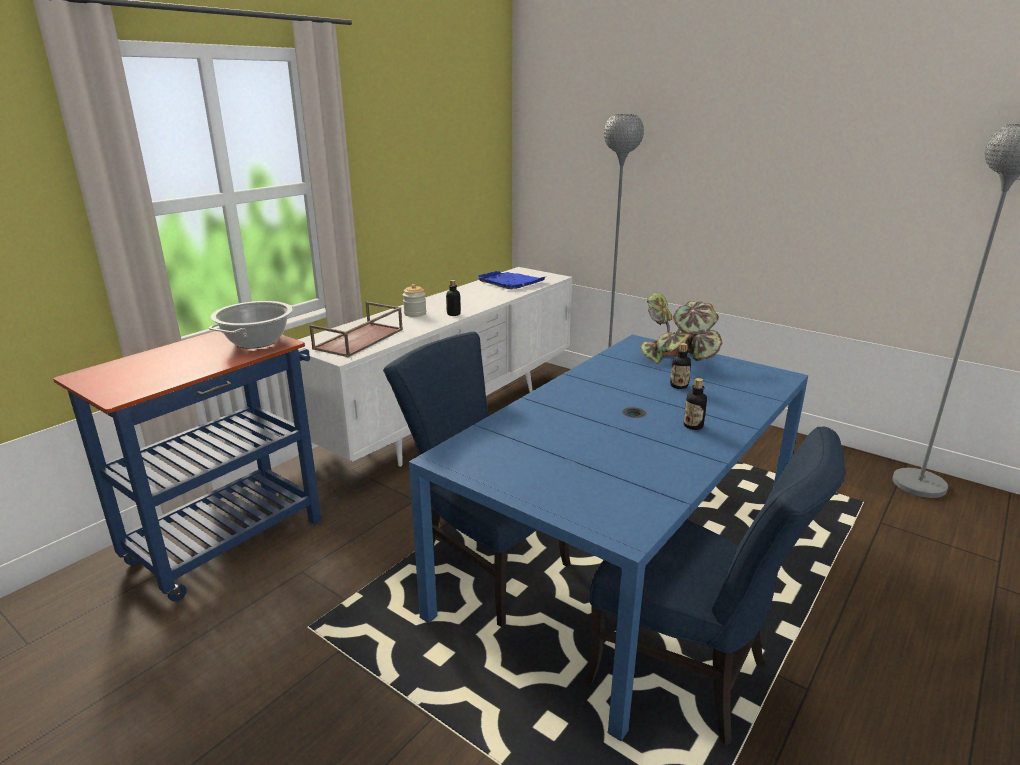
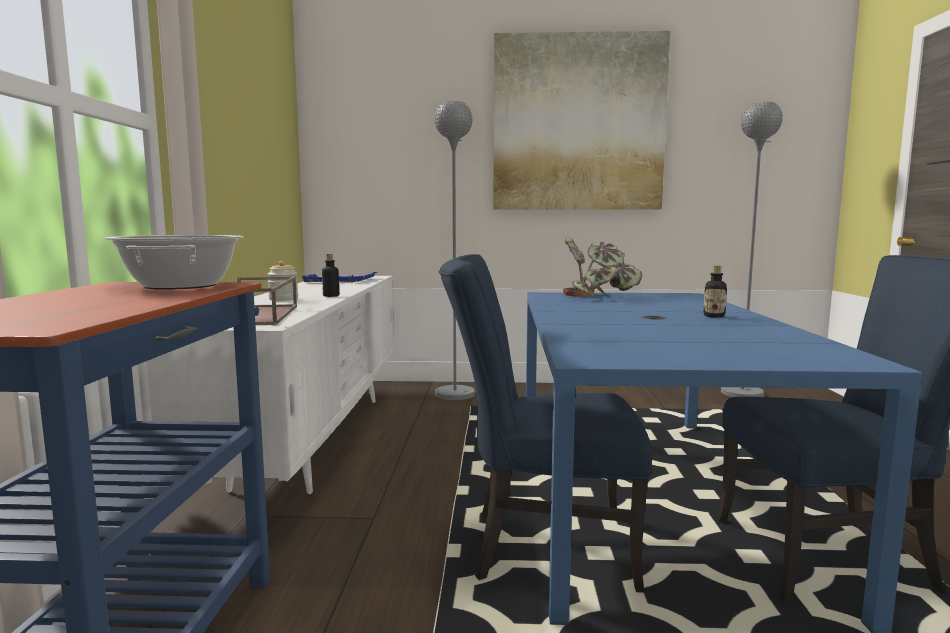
camera: 35 degrees left, 15 degrees down
(679, 386) = (642, 304): bottle -> none
(780, 131) = (578, 123): none -> picture

